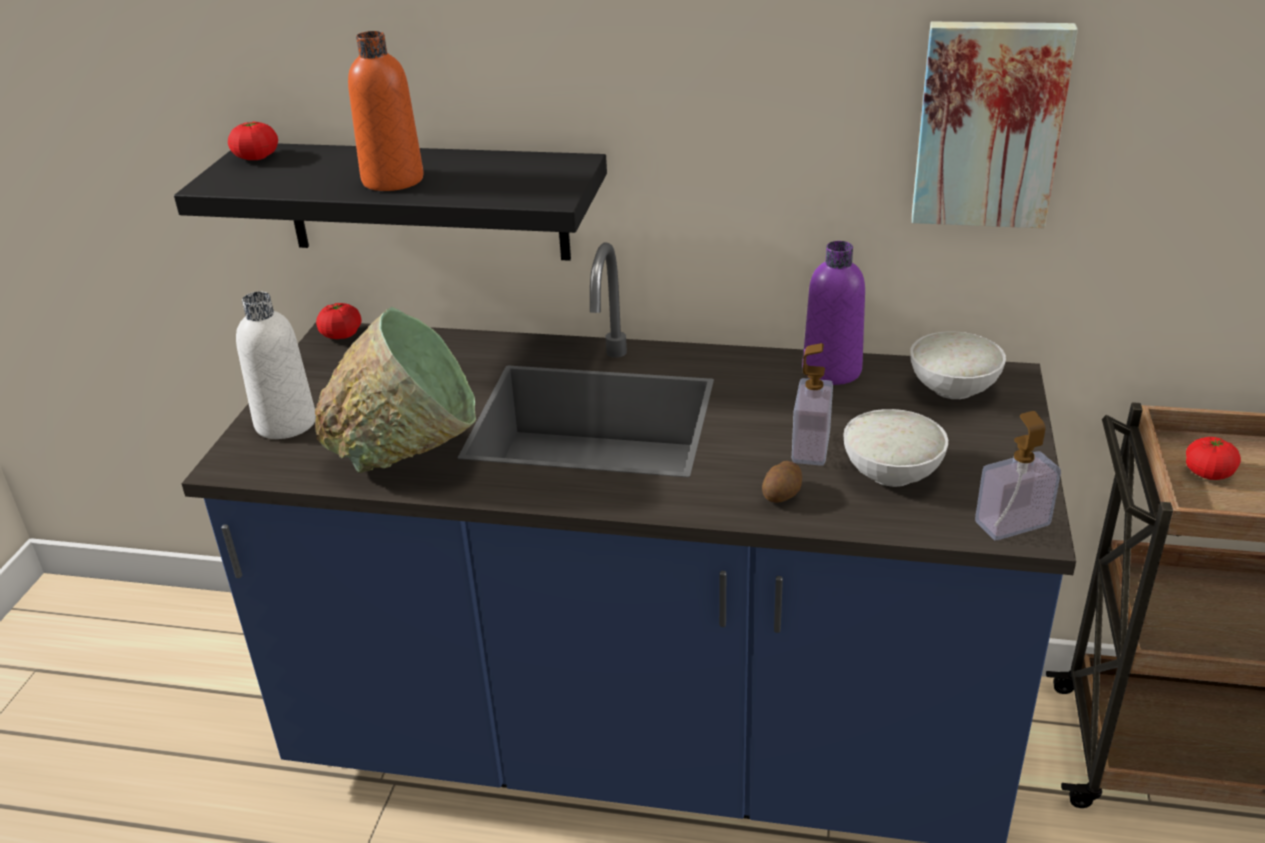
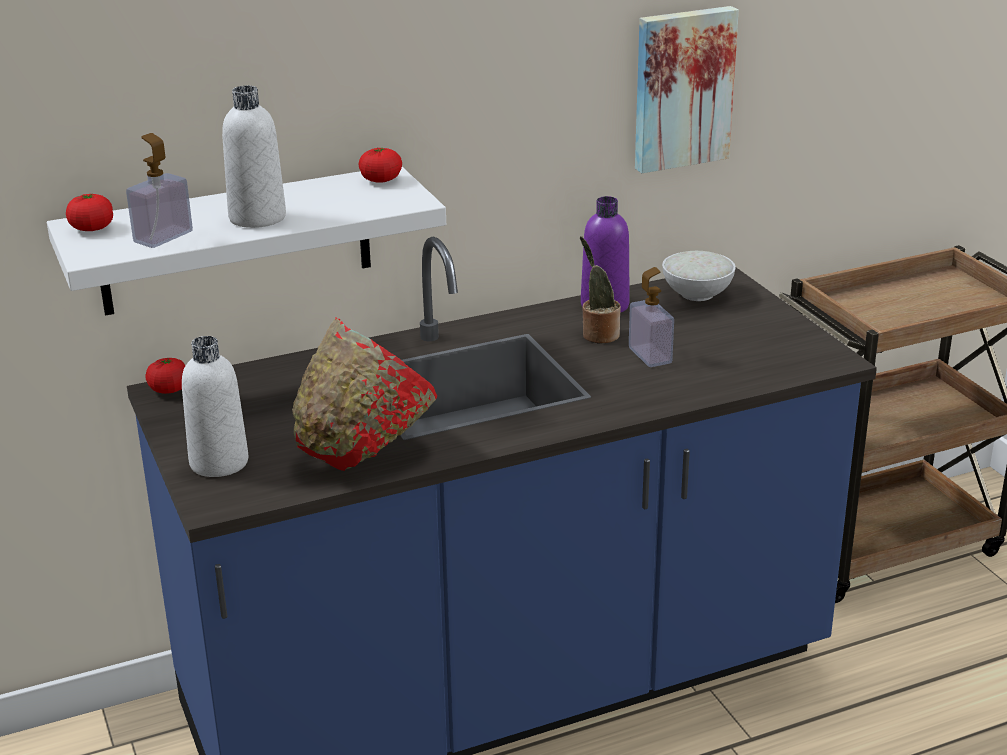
camera: 35 degrees left, 5 degrees down
(393, 180) = (257, 218): orange bottle -> white bottle
(410, 457) = (364, 451): green bowl -> red bowl
(425, 201) = (236, 241): black shelf -> white shelf
(782, 495) = (666, 388): potato -> none
(784, 403) = (598, 334): none -> potted plant
(890, 473) = (718, 354): white bowl -> none
(1012, 523) = (821, 359): soap dispenser -> soap dispenser (163, 237)
(1208, 473) = (866, 311): tomato -> tomato (381, 180)

